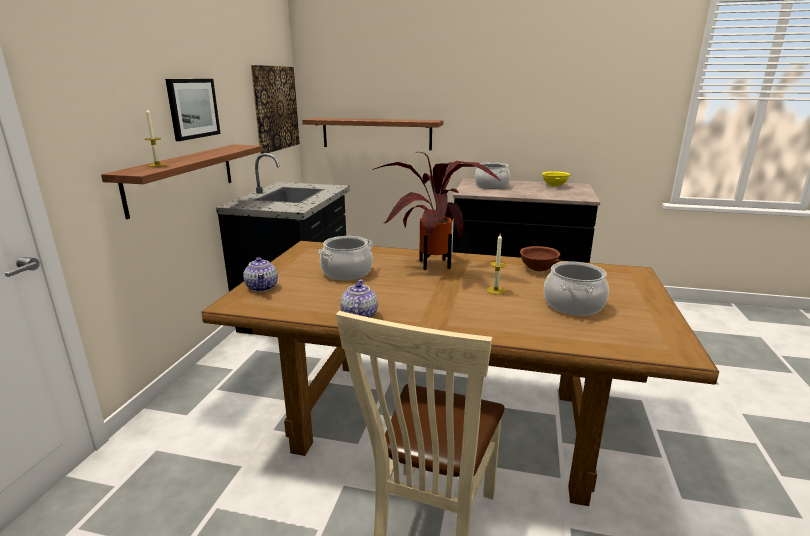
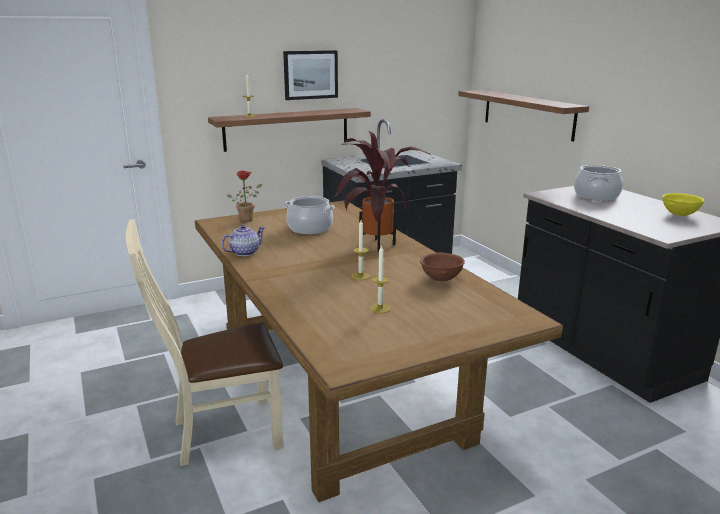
camera: 50 degrees right, 0 degrees up
(262, 287) = (248, 219): teapot -> potted plant
(275, 108) = (431, 78): picture -> none
(573, 305) = (380, 308): cooking pot -> candle

